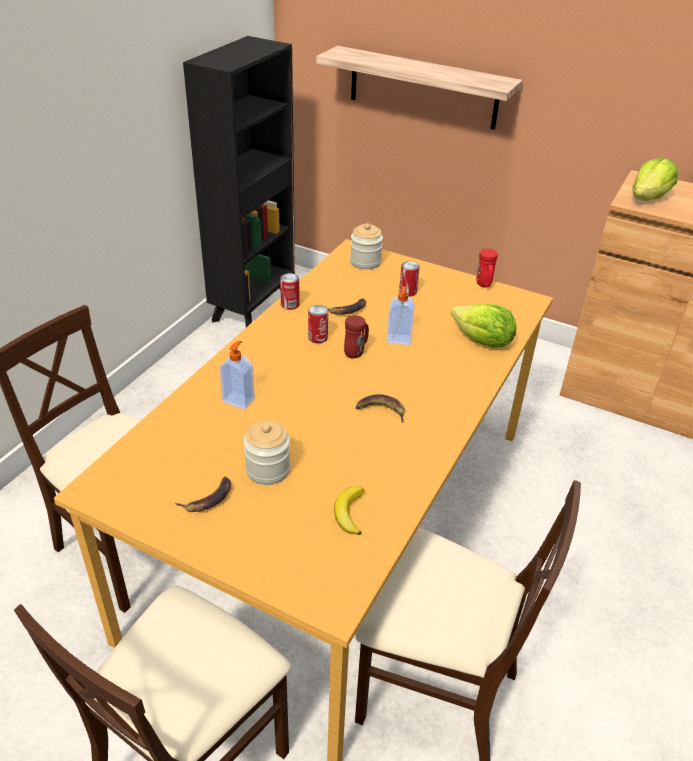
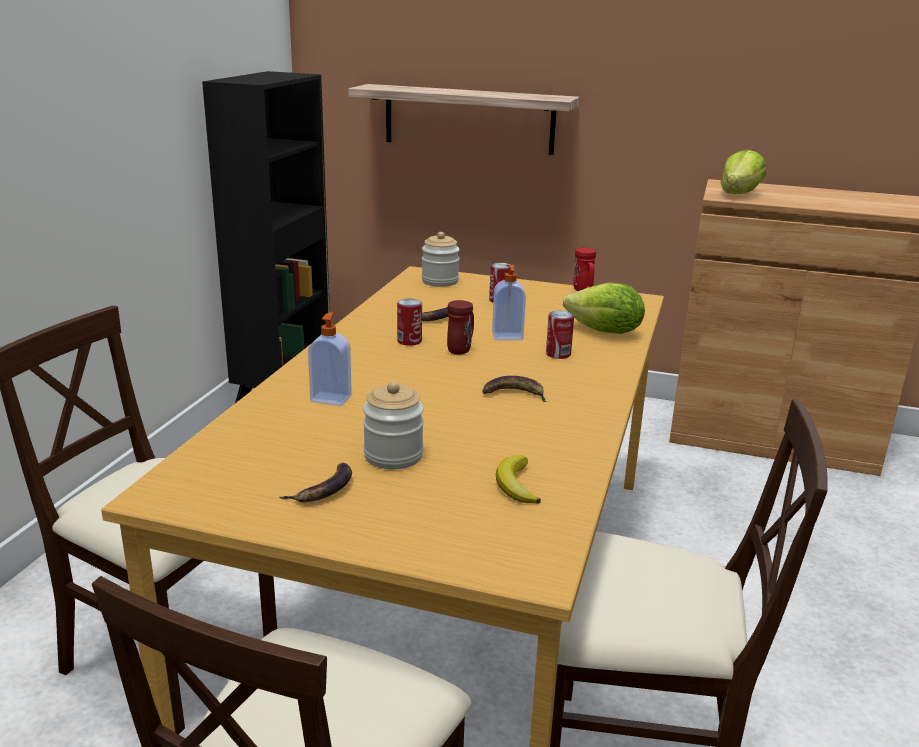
camera: 10 degrees left, 15 degrees down
(290, 305) = (364, 318): can -> can (558, 354)

